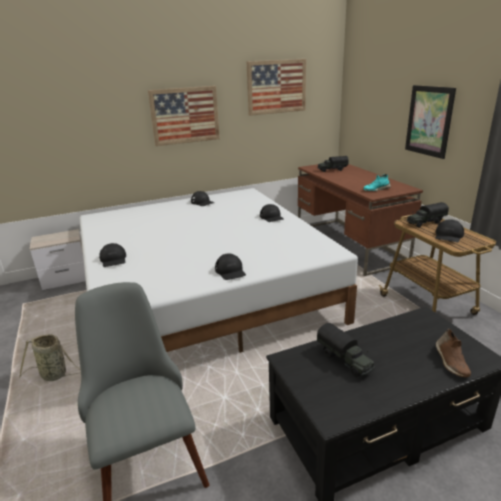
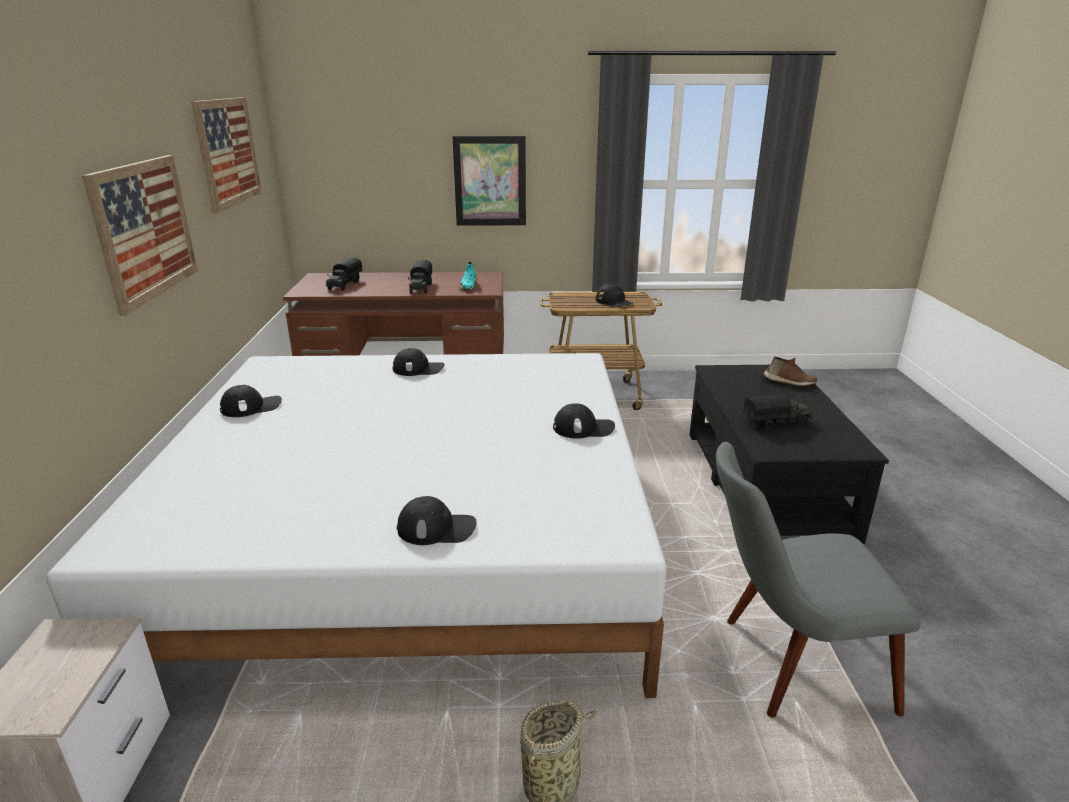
camera: 70 degrees left, 0 degrees up
(425, 223) = (571, 300): toy truck -> toy truck (421, 288)

